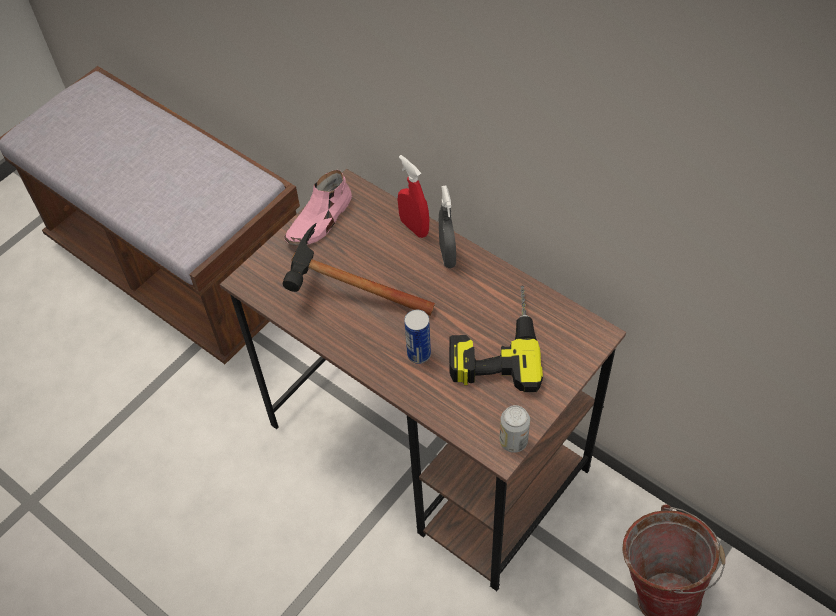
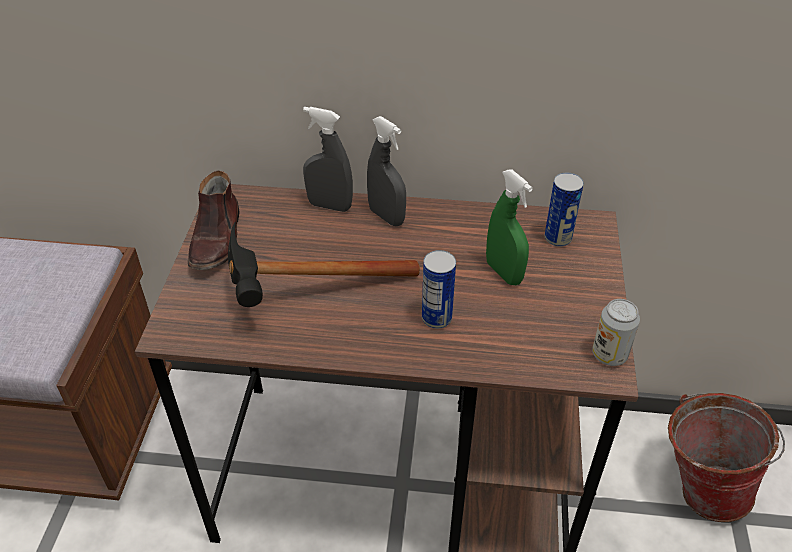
camera: 35 degrees left, 10 degrees down
(320, 220) = (217, 238): pink shoe -> brown shoe
(414, 227) = (330, 206): red spray bottle -> grey spray bottle
(494, 342) = (503, 273): power drill -> green spray bottle
(558, 333) = (558, 238): none -> can

